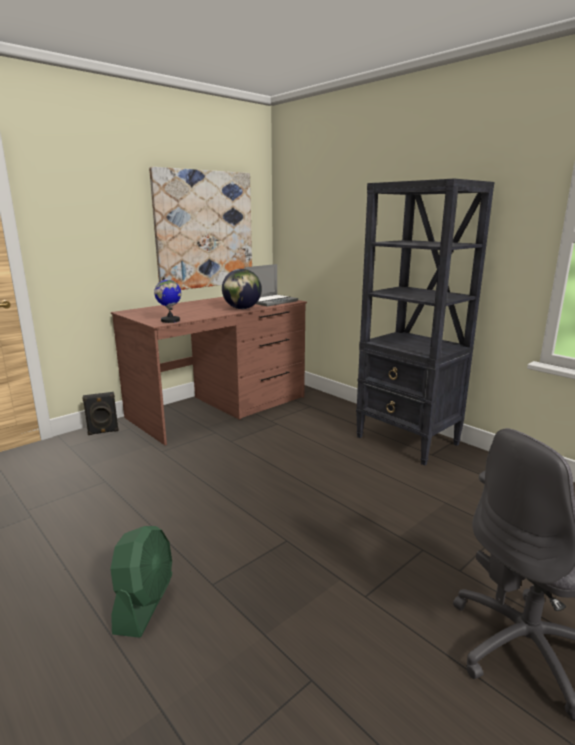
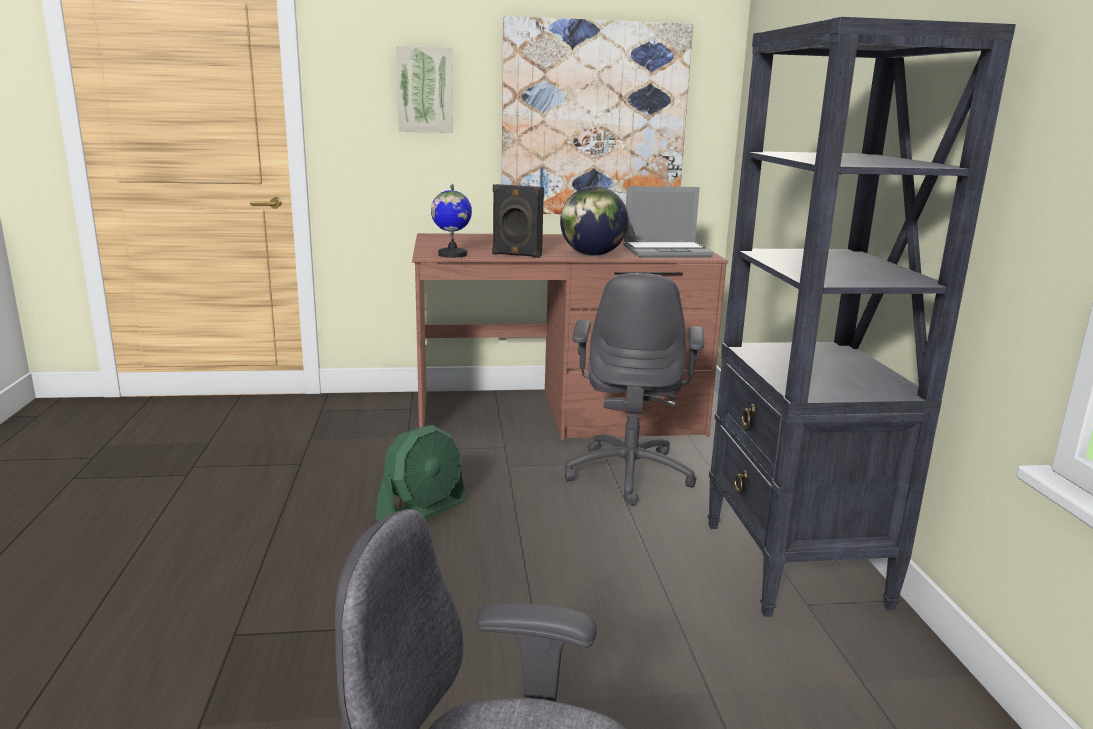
camera: 35 degrees right, 0 degrees up
(103, 432) = (377, 404): black speaker -> black speaker (516, 255)
(105, 215) = (425, 90): none -> picture
(145, 603) = (150, 617): green fan -> green fan (422, 511)
(294, 425) = (630, 473): none -> grey office chair

